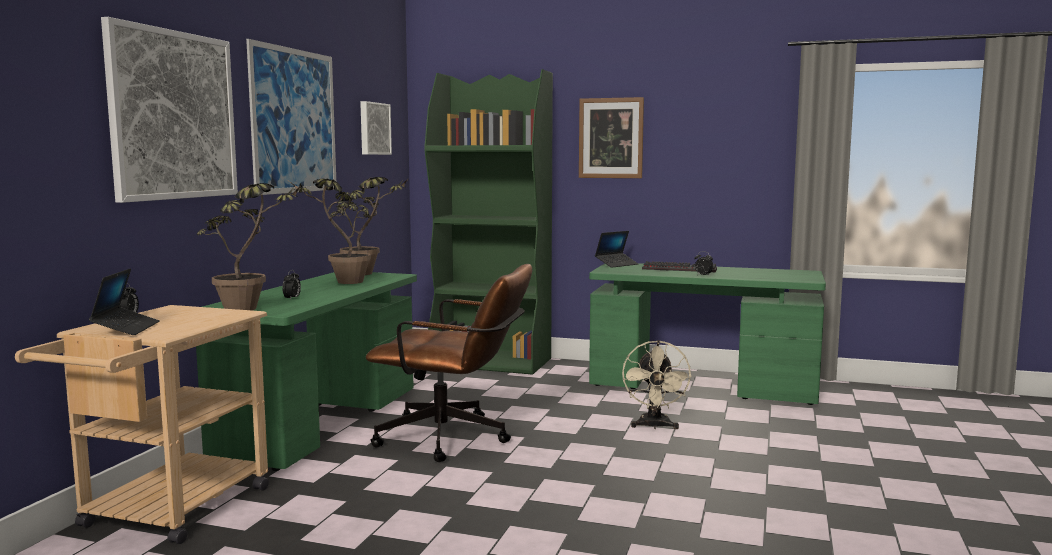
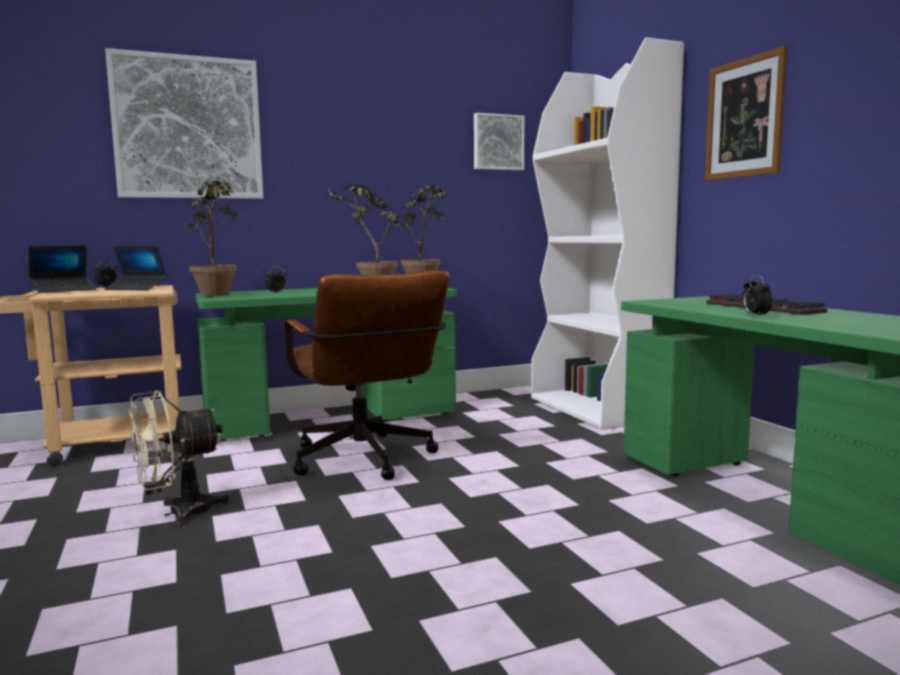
camera: 50 degrees right, 0 degrees up
(294, 121) = (359, 134): picture -> none
(492, 362) = (597, 409): green bookcase -> white bookcase
(616, 264) = (705, 298): laptop -> laptop (136, 289)
(654, 426) = (573, 523): beige fan -> beige fan (178, 513)

